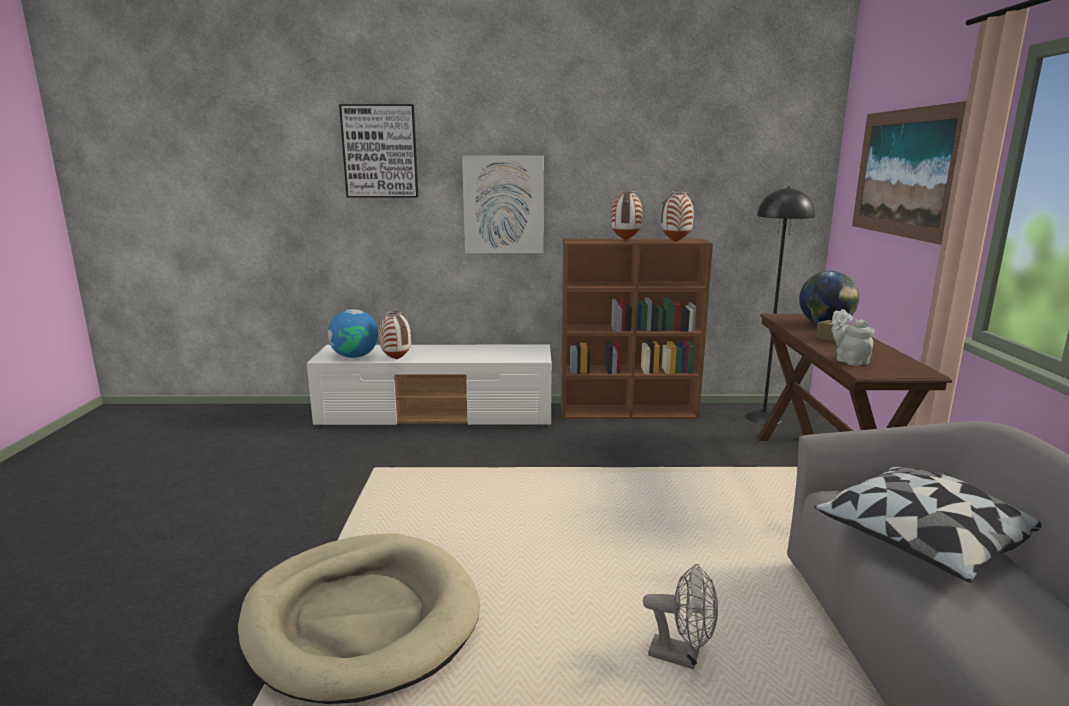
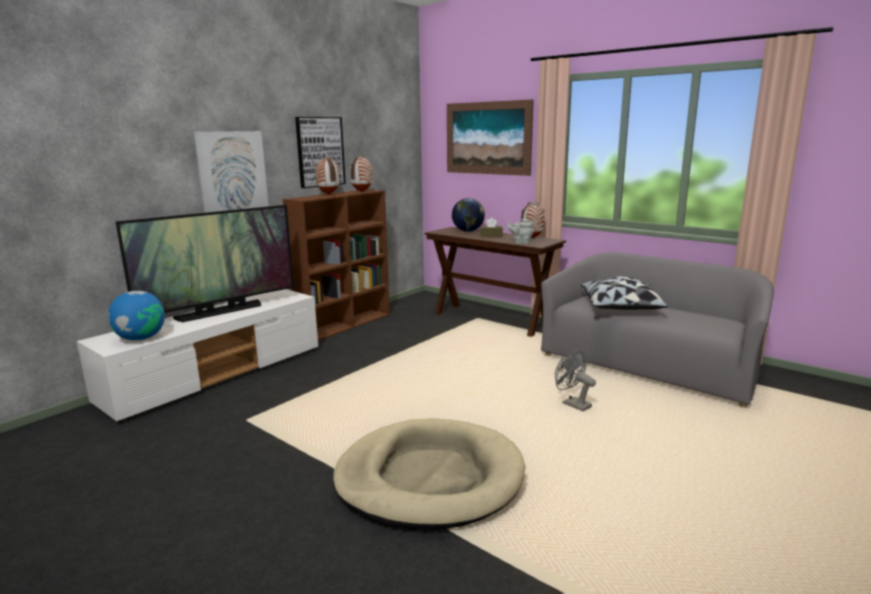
camera: 50 degrees left, 0 degrees up
(380, 151) = (112, 129): picture -> picture (320, 152)
(397, 359) = (189, 328): vase -> vase (532, 238)
(450, 352) = (220, 311): none -> television
(682, 656) = (572, 404): grey fan -> grey fan turned 105 degrees counterclockwise
(764, 417) = (419, 303): black floor lamp -> none

